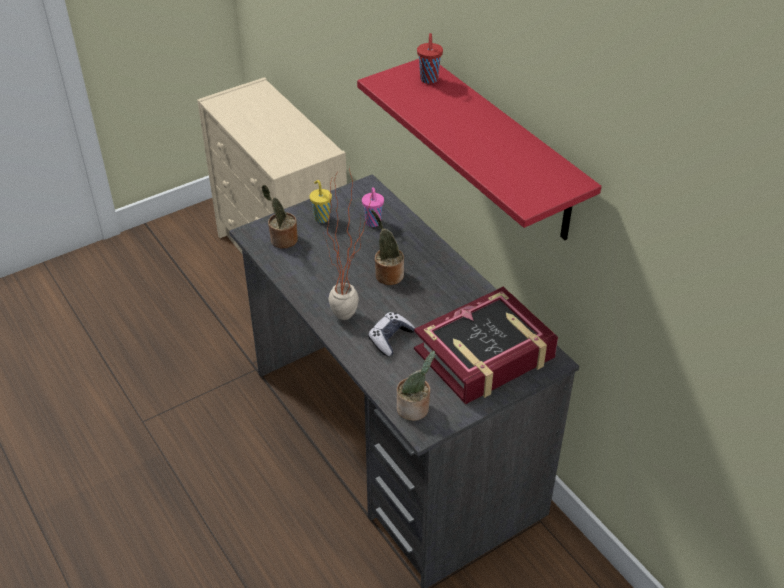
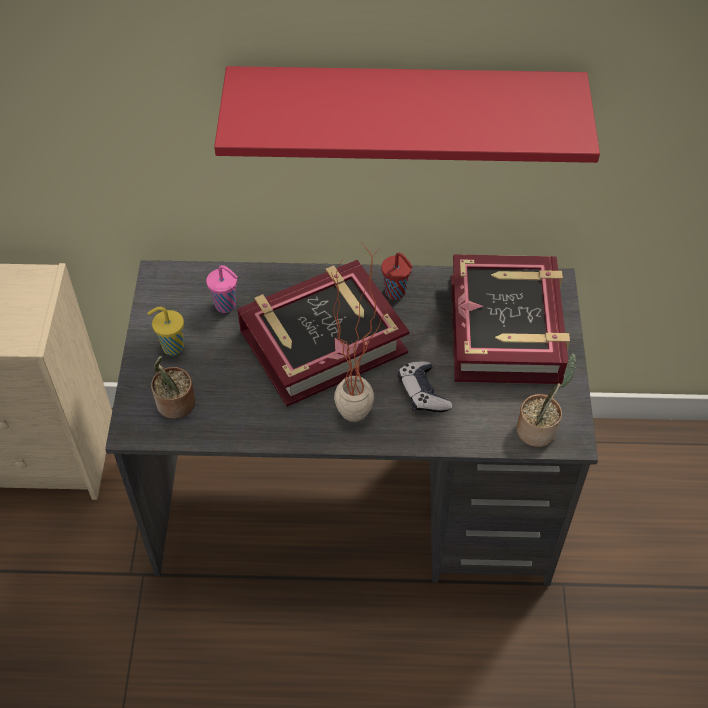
camera: 55 degrees left, 10 degrees up
(387, 275) = (322, 341): potted plant -> book
(429, 80) = (279, 90): red cup -> red cup (396, 293)

